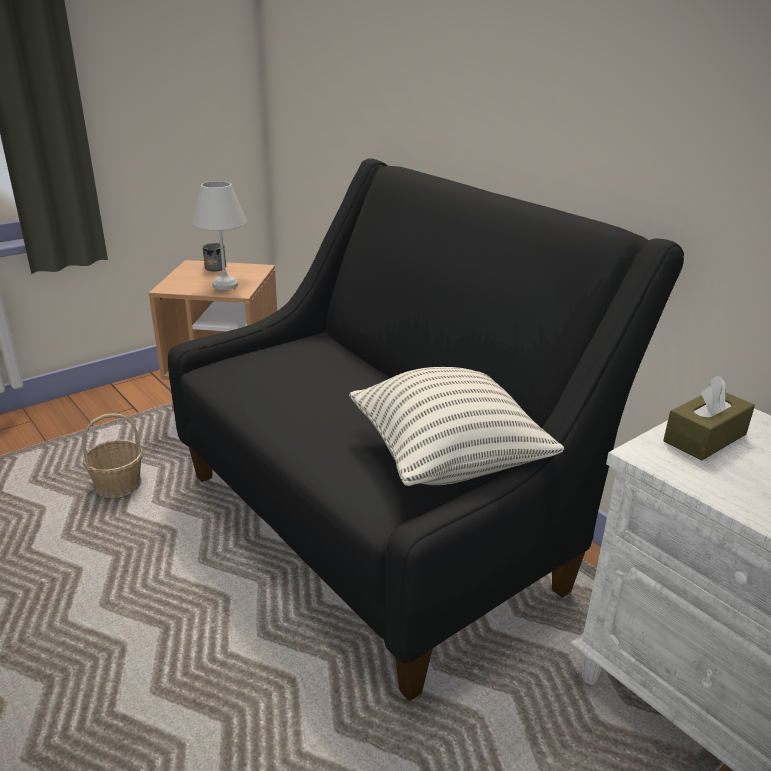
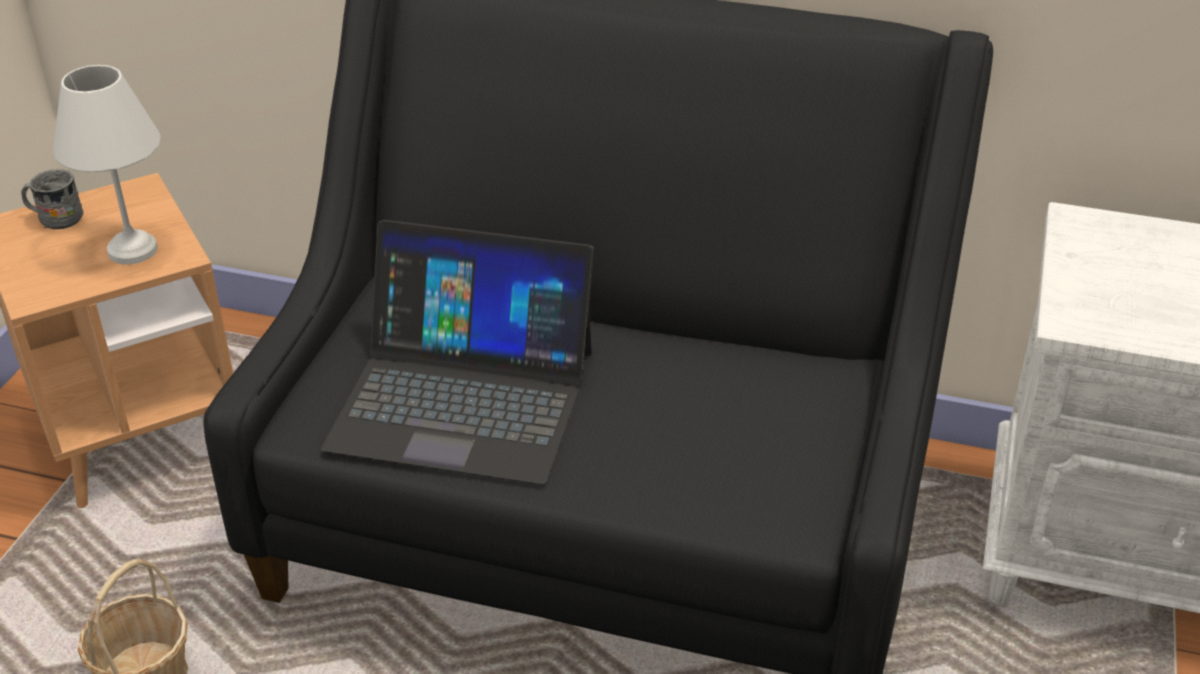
camera: 35 degrees left, 10 degrees up
(290, 387) = (463, 397): none -> laptop
(447, 460) = (786, 415): pillow -> none
(705, 438) = (1100, 274): brown tissue box -> none

